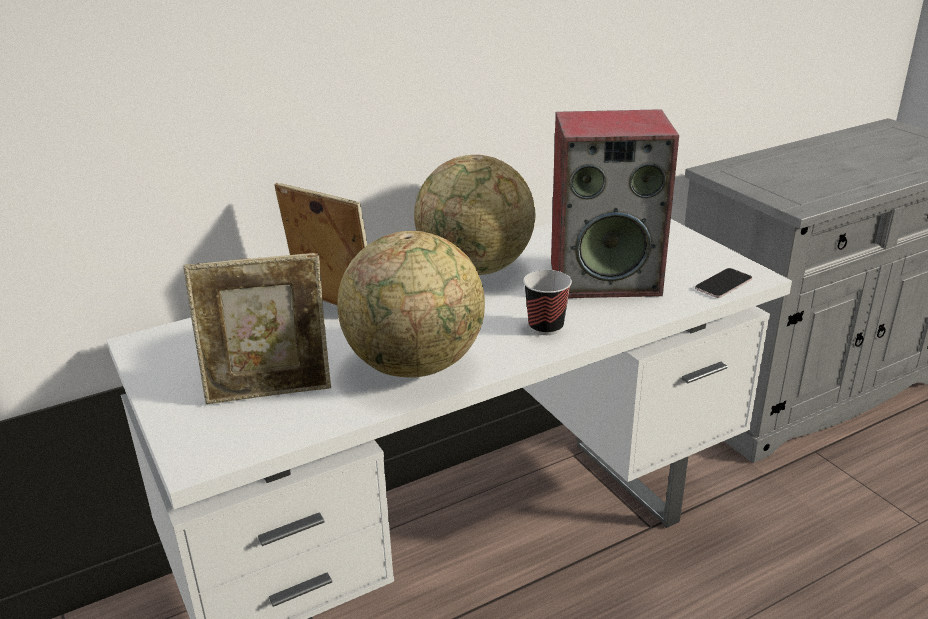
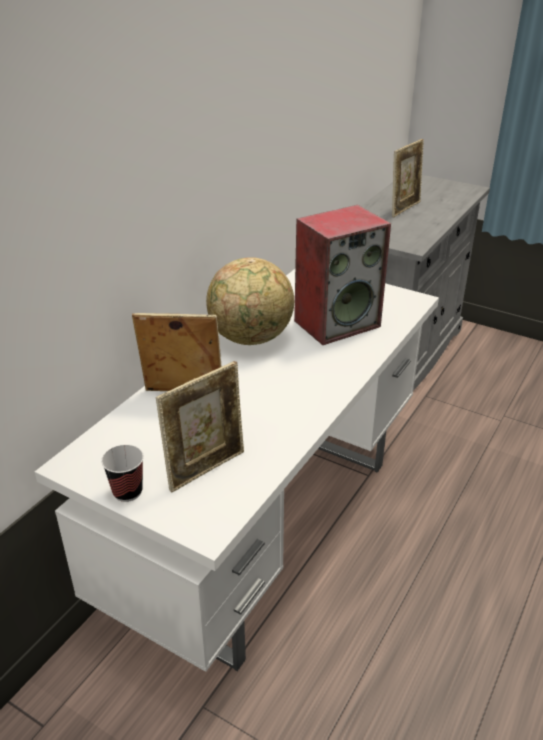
camera: 30 degrees left, 5 degrees up
(415, 365) = (281, 418): globe -> none
(546, 327) = (334, 367): cup -> cup (127, 492)
(723, 284) = (406, 309): phone -> none
(836, 160) = (404, 208): none -> picture frame

